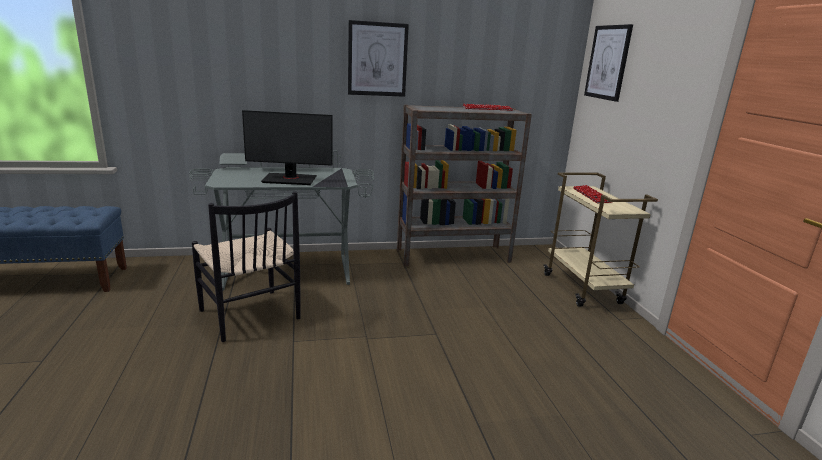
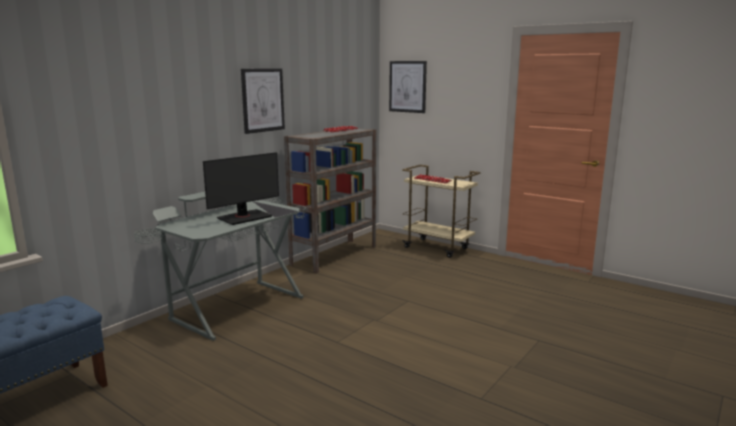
camera: 40 degrees left, 5 degrees down
(251, 317) = (278, 344): black chair -> none

